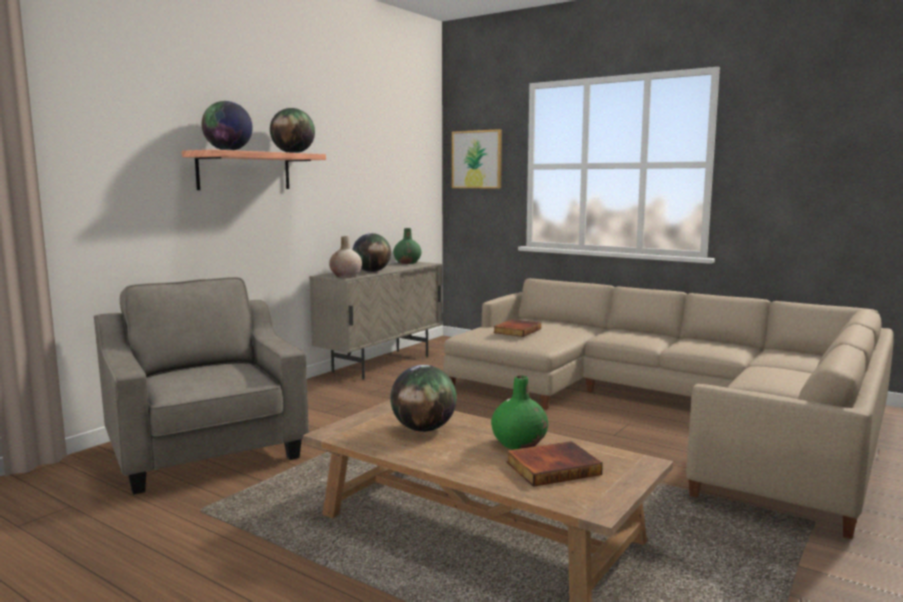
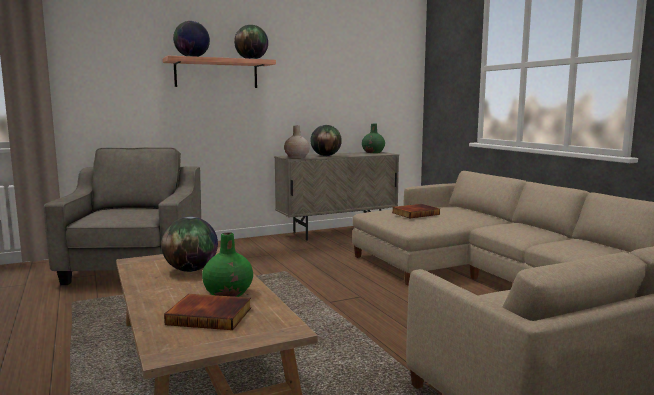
camera: 30 degrees right, 0 degrees up
(477, 159) = (446, 65): picture -> none

